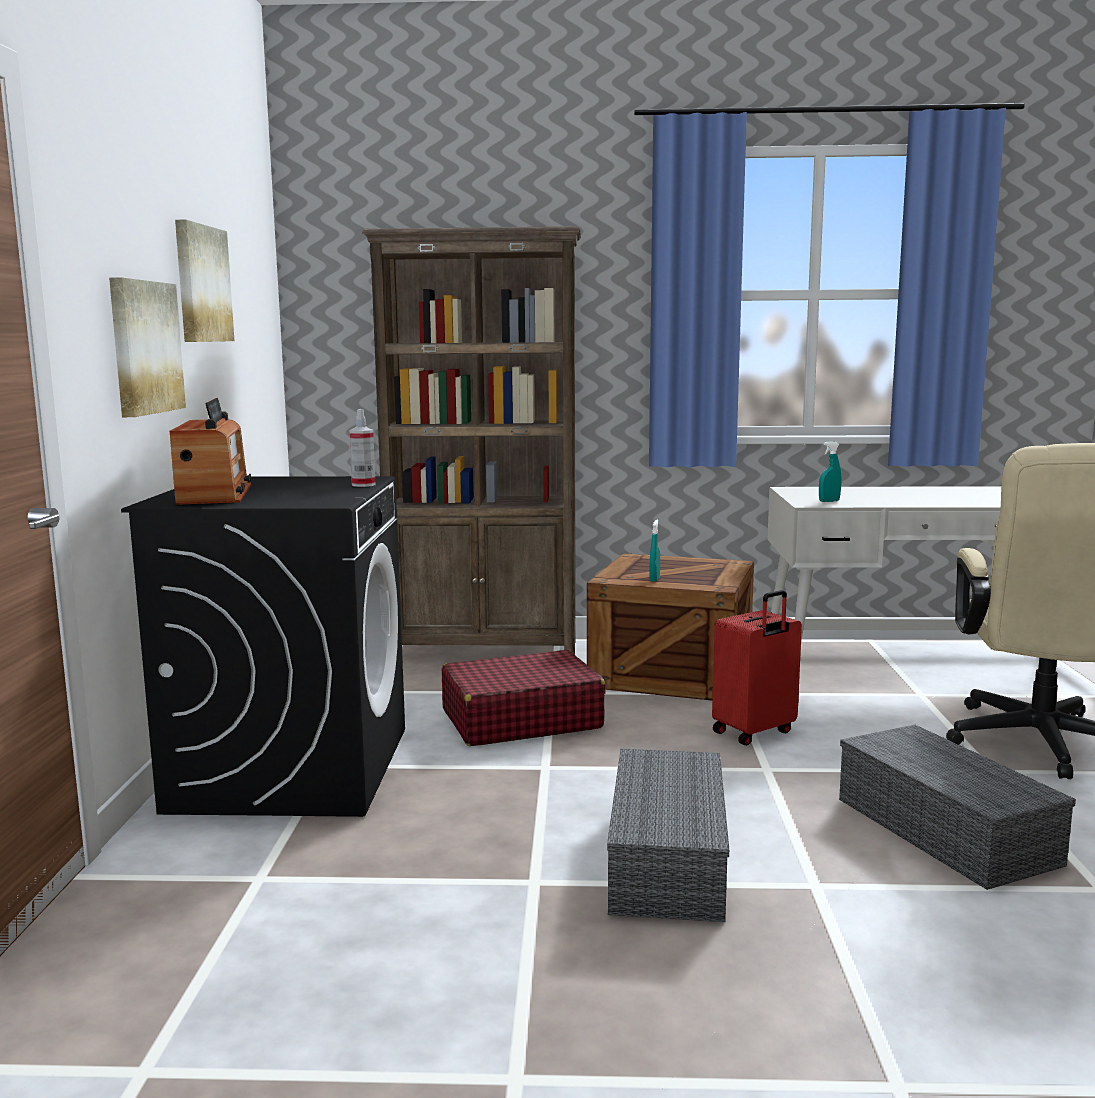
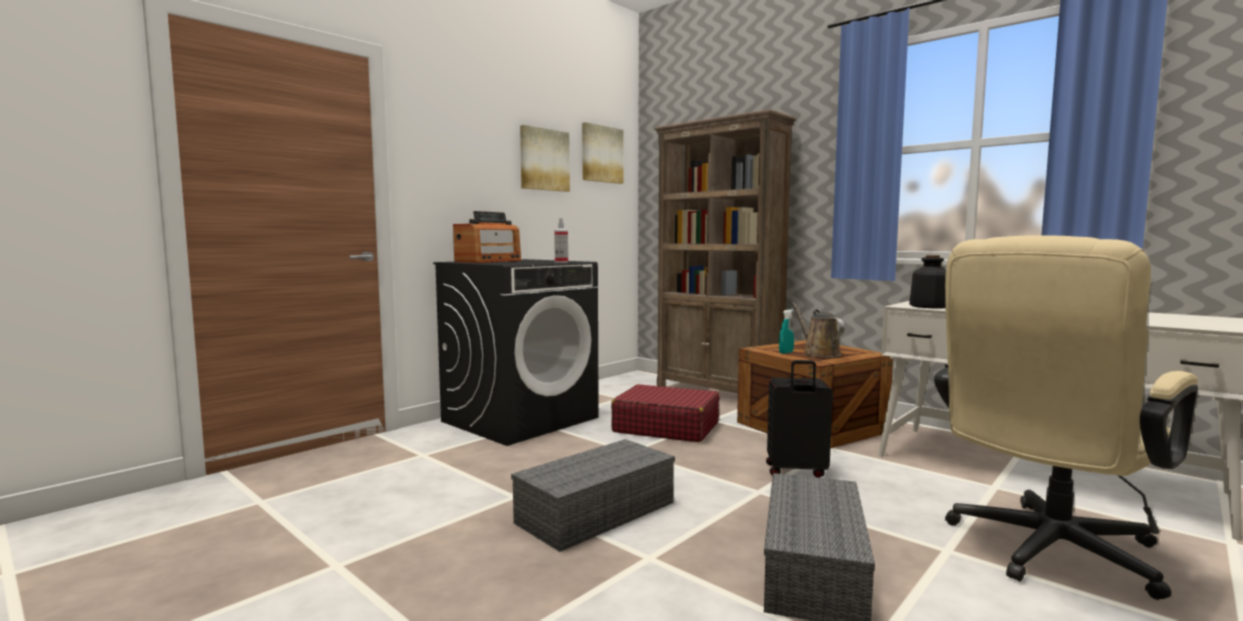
camera: 40 degrees right, 5 degrees down
(144, 347) = (479, 187): picture -> picture (601, 154)
(688, 574) = (819, 353): none -> brown watering can
(754, 732) = (796, 471): red suitcase -> black suitcase
(829, 501) = (929, 306): turquoise spray bottle -> bottle

